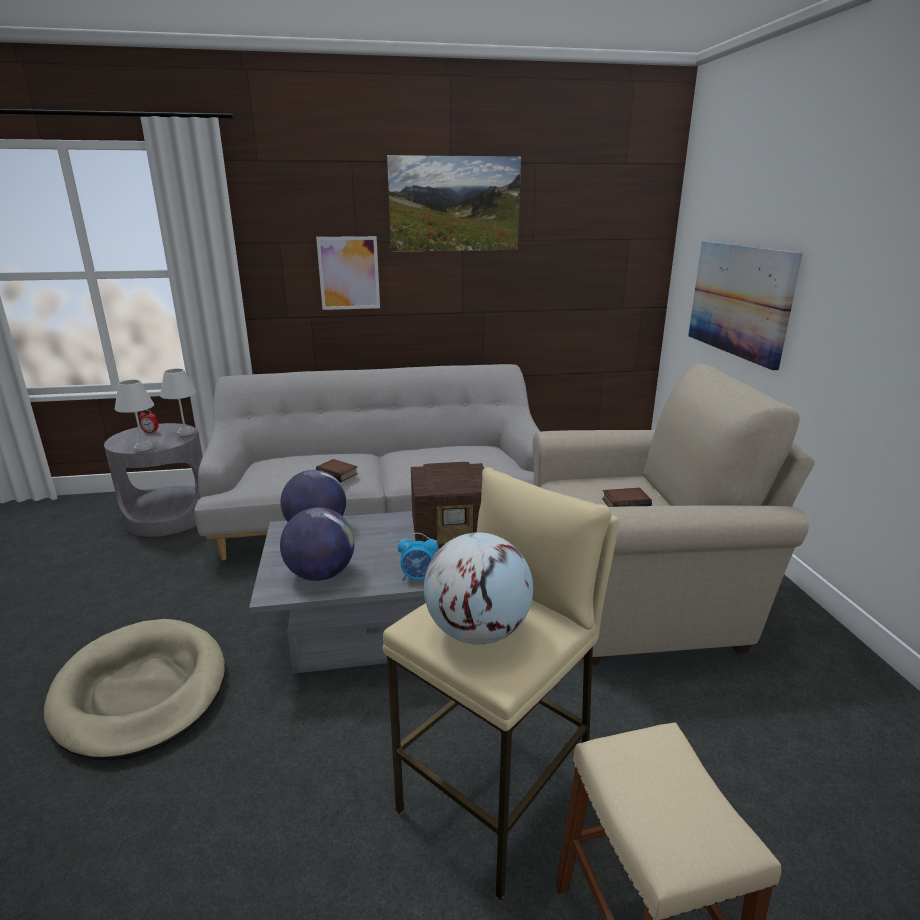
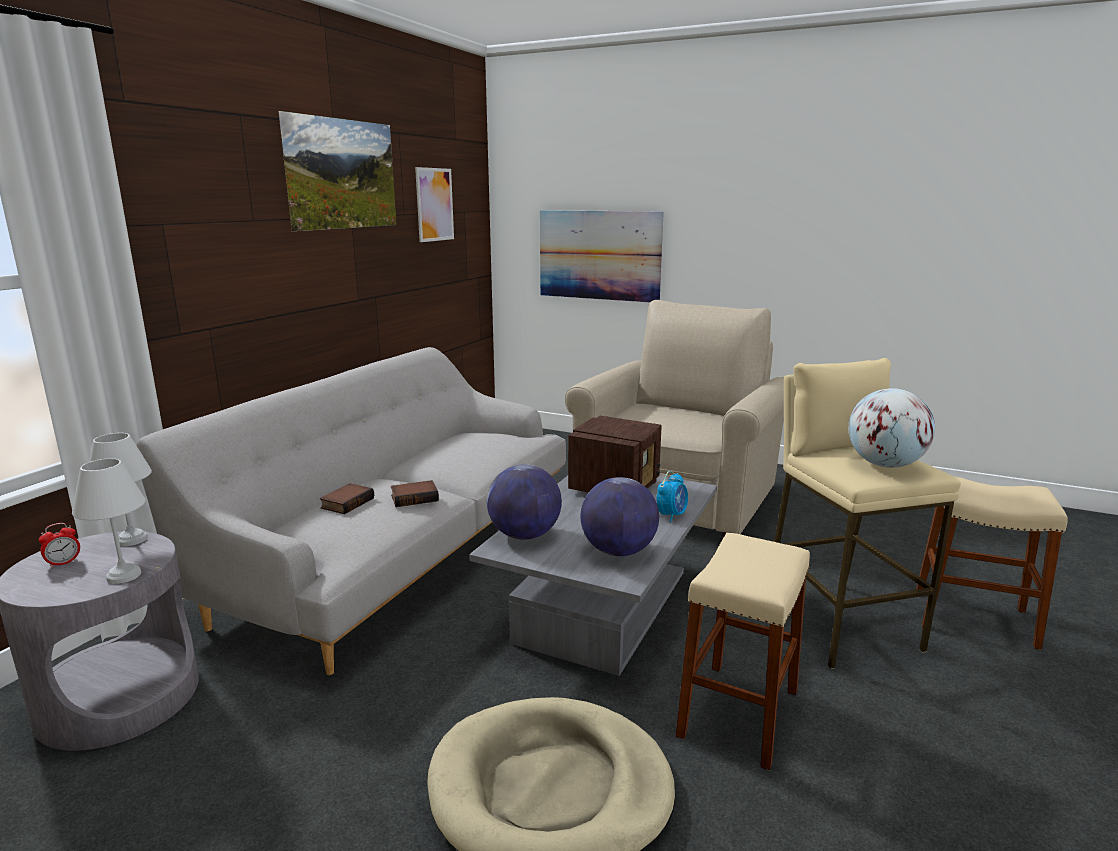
camera: 55 degrees left, 5 degrees down
(279, 762) = (738, 713): none -> beige stool
(349, 273) = (251, 262): picture -> picture (434, 204)
(626, 503) = (675, 418): book -> book (347, 502)

